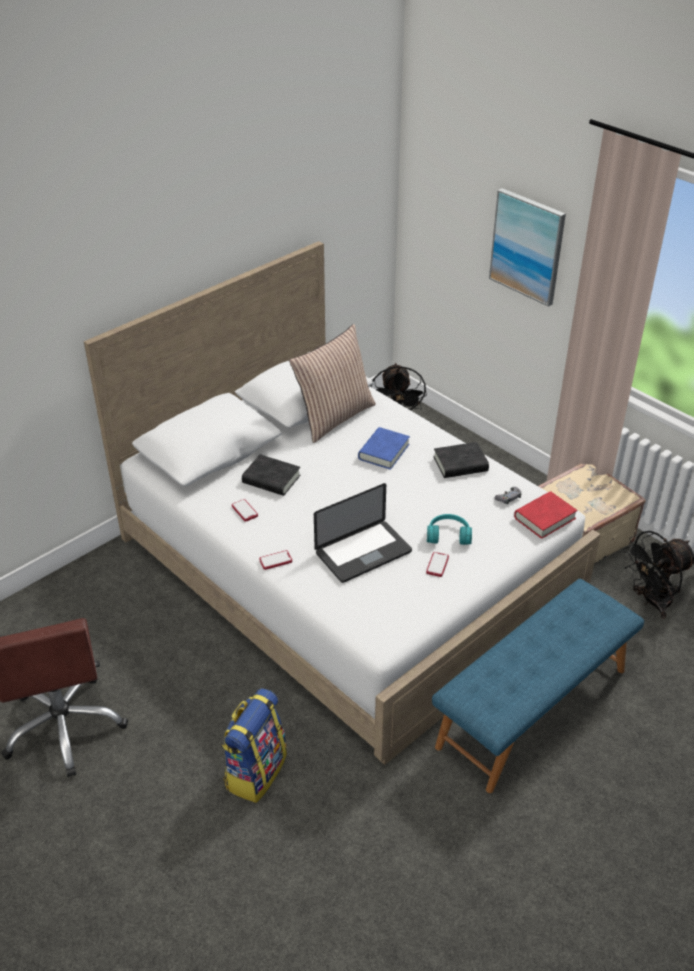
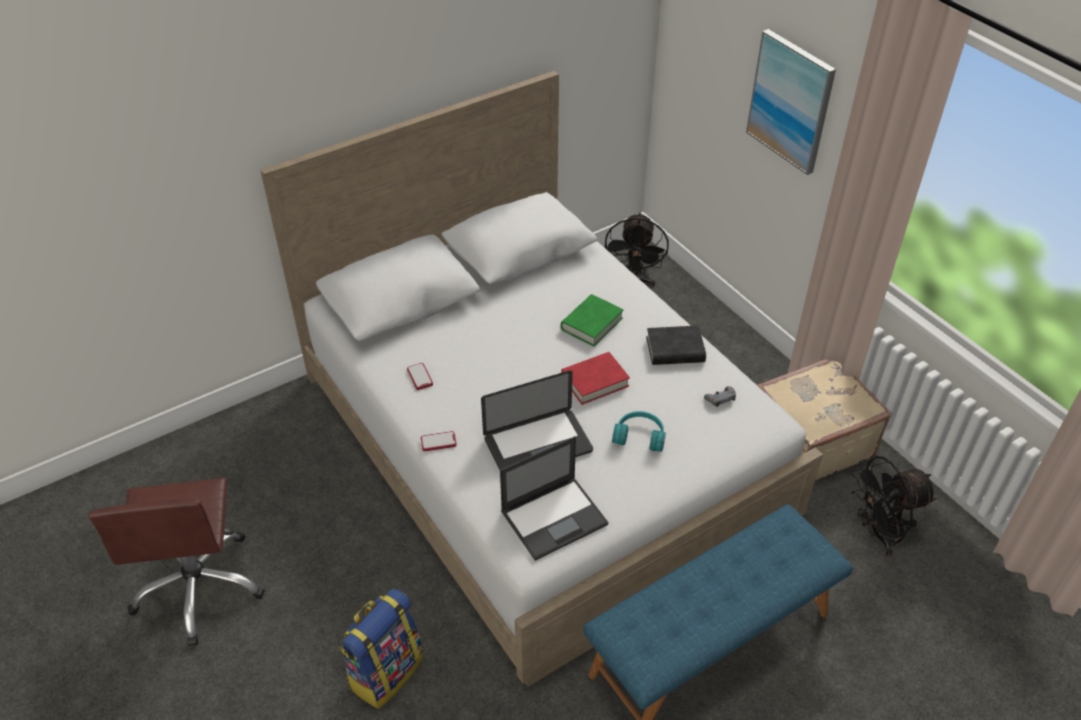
camera: 10 degrees right, 5 degrees up
(271, 479) = (458, 342): black book -> none
(334, 417) = (547, 274): pillow -> none
(383, 452) = (591, 324): blue book -> green book
(393, 607) = (555, 517): none -> laptop
(437, 565) = (618, 472): phone -> none
(544, 518) = (756, 430): red book -> red book (595, 381)

